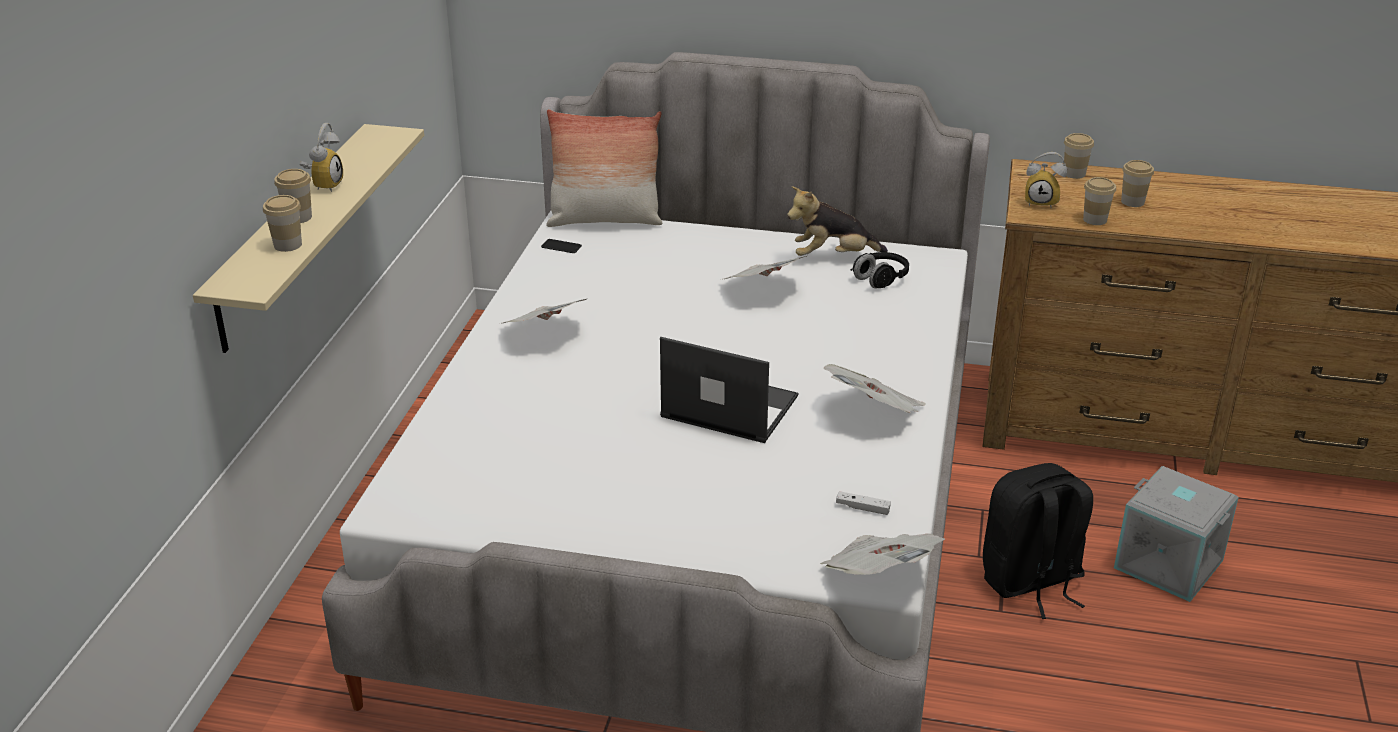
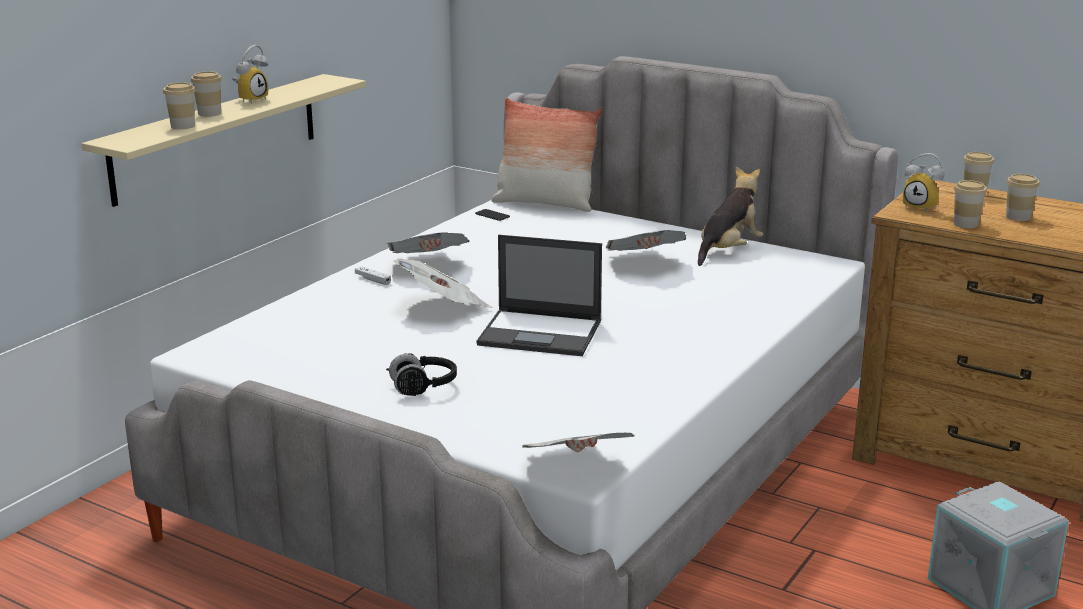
camera: 20 degrees right, 10 degrees down
(727, 406) = (541, 333): laptop -> laptop turned 150 degrees clockwise
(832, 257) = (728, 250): plush toy -> plush toy turned 120 degrees clockwise
(862, 508) = (603, 420): white game controller -> white game controller (373, 280)
(875, 412) = (675, 357): newspaper -> newspaper (445, 307)
(880, 279) = (761, 270): black headphones -> black headphones (423, 387)
(1031, 582) = (831, 573): black backpack -> none

